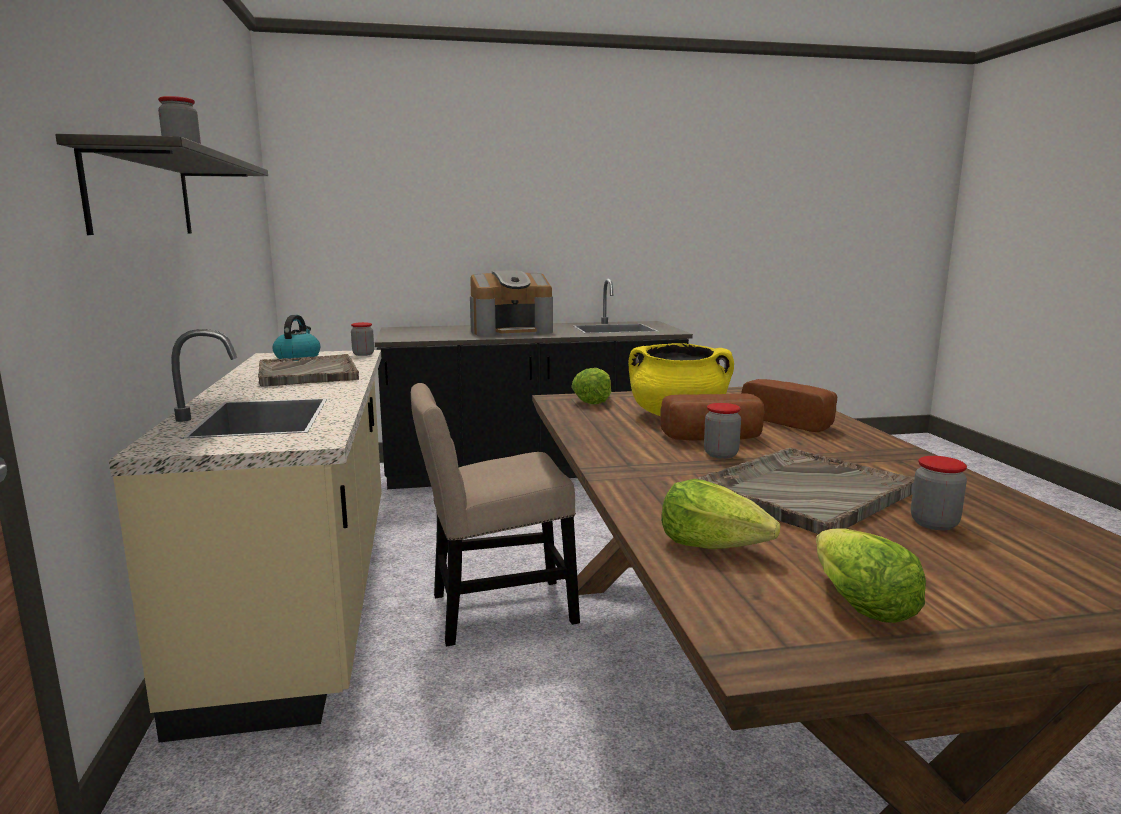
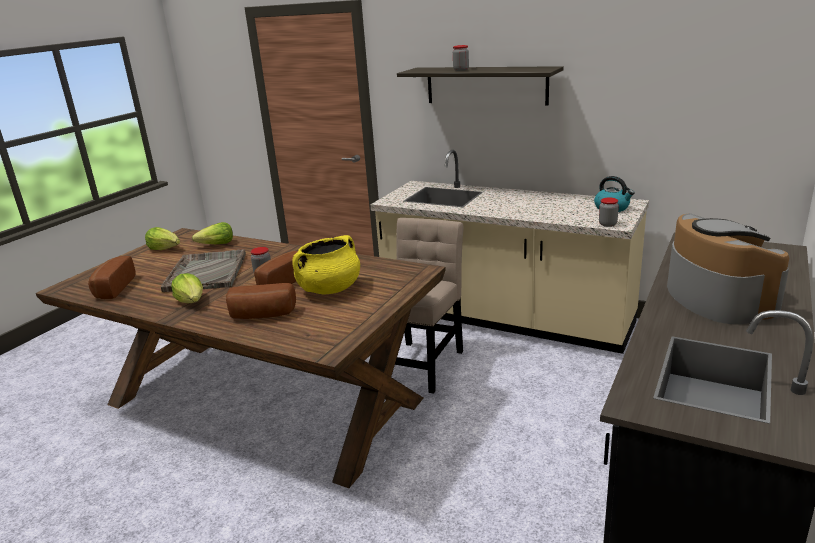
camera: 130 degrees right, 10 degrees up
(307, 373) = (542, 207): grey tray -> none
(511, 331) = (717, 298): coffee machine -> coffee machine turned 150 degrees clockwise
(593, 400) = (401, 278): lettuce -> lettuce (191, 301)
(934, 523) = (151, 279): jar -> none
(1037, 538) = (112, 288): none -> bread

